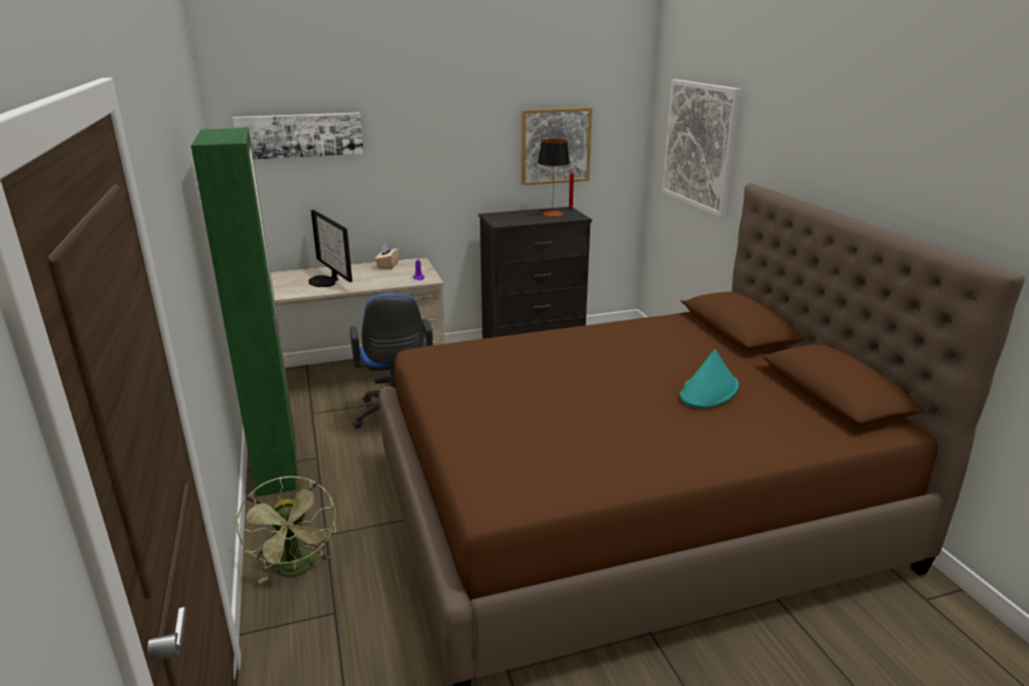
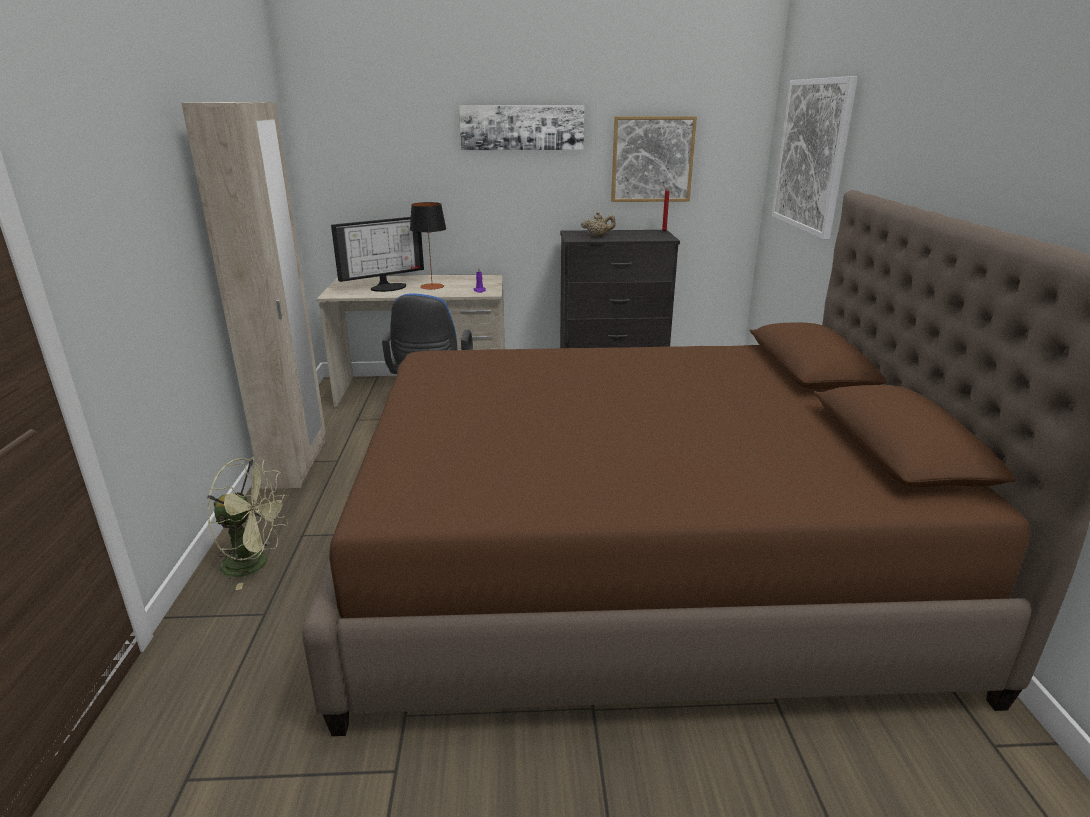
camera: 15 degrees right, 0 degrees up
(277, 466) = (296, 464): green wardrobe -> beige wardrobe
(297, 569) = (255, 564): green fan -> green fan turned 75 degrees counterclockwise
(300, 135) = (375, 135): picture -> picture (522, 127)
(326, 281) = (388, 286): monitor -> monitor turned 105 degrees counterclockwise
(388, 266) = (458, 278): beige tissue box -> none
(518, 218) = (598, 236): none -> beige teapot
(552, 213) = (639, 234): table lamp -> table lamp (432, 286)
(709, 391) = (729, 426): turquoise hat -> none

